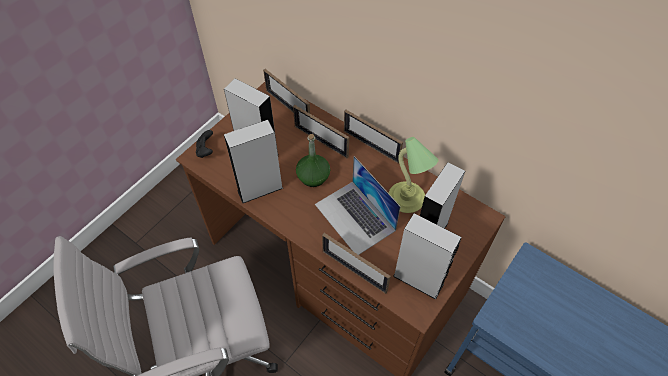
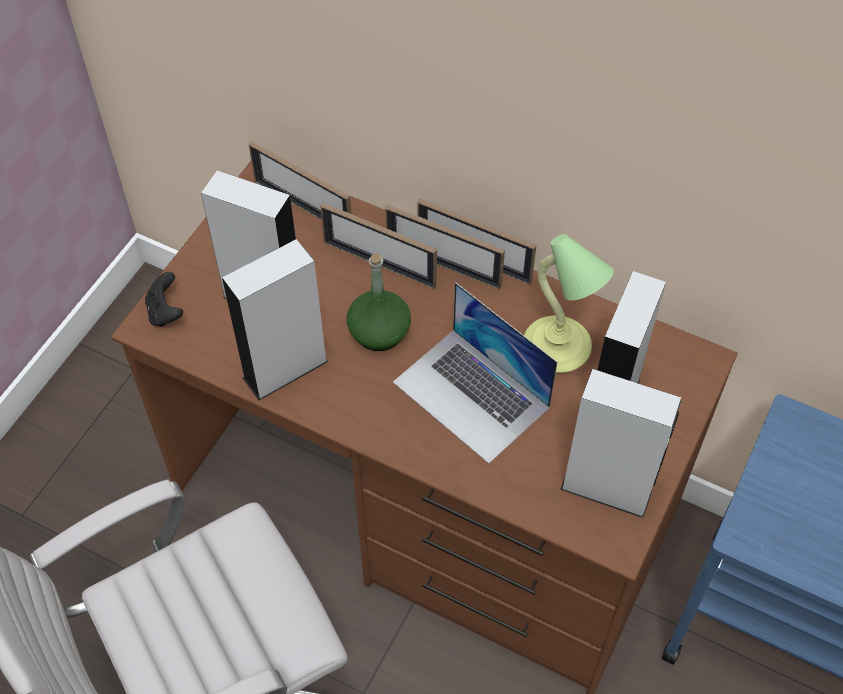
camera: 10 degrees left, 0 degrees up
(354, 271) = (490, 491): picture frame -> picture frame (443, 265)

